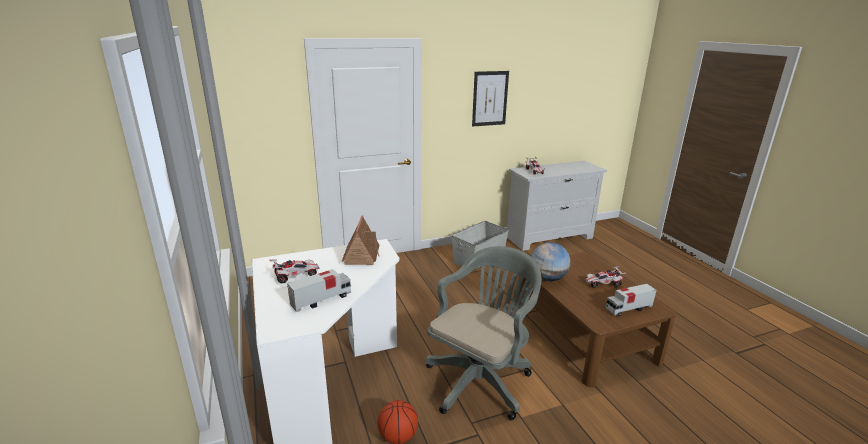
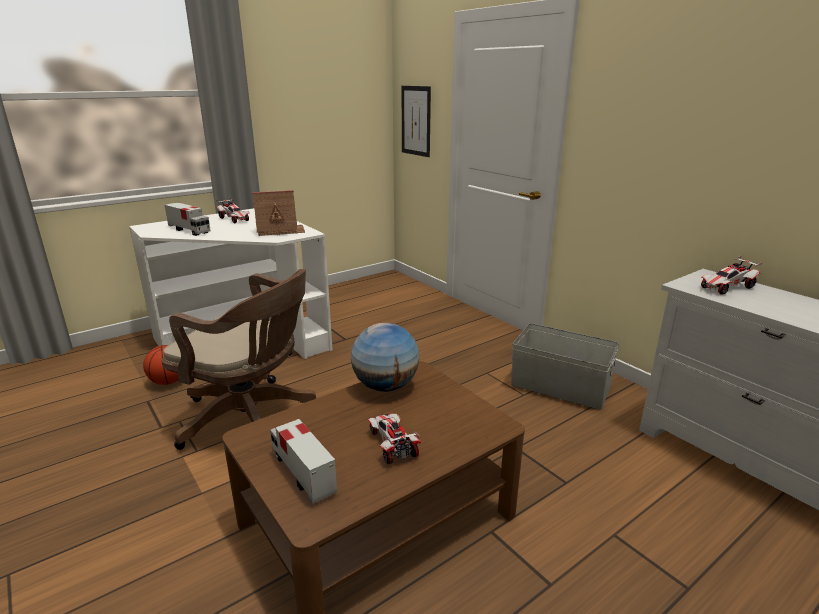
camera: 75 degrees right, 0 degrees up
(481, 379) = (252, 420): grey office chair -> brown office chair
(490, 98) = (685, 110): picture -> picture (416, 121)

